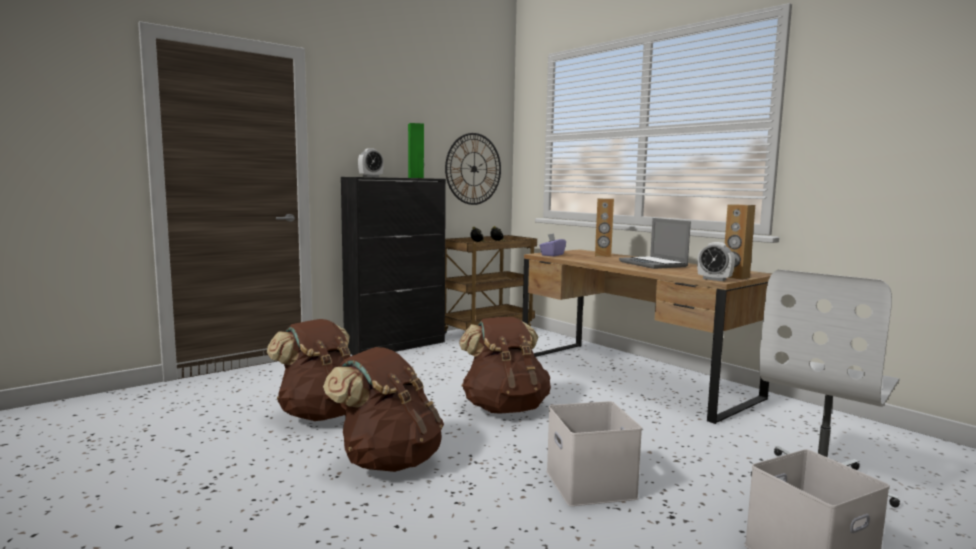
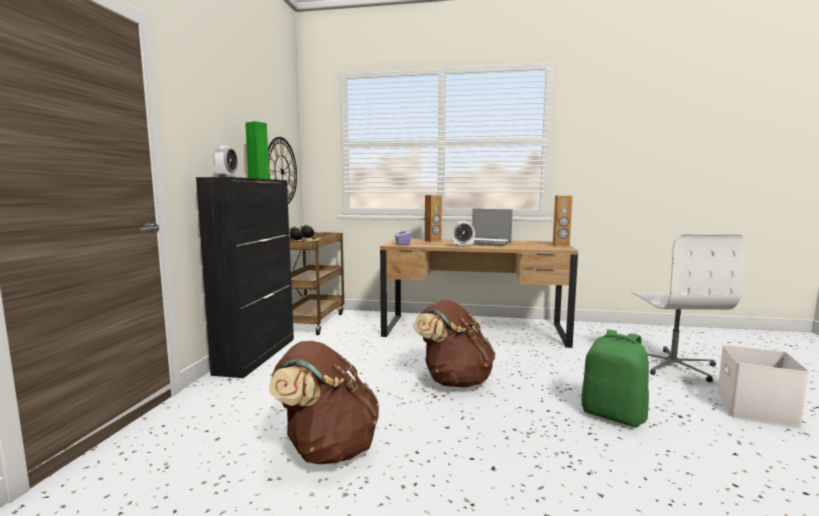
camera: 40 degrees left, 0 degrees up
(388, 461) = (477, 465): brown backpack -> none
(592, 485) = (613, 415): white storage box -> green backpack
(714, 279) = (561, 248): alarm clock -> alarm clock (462, 246)

